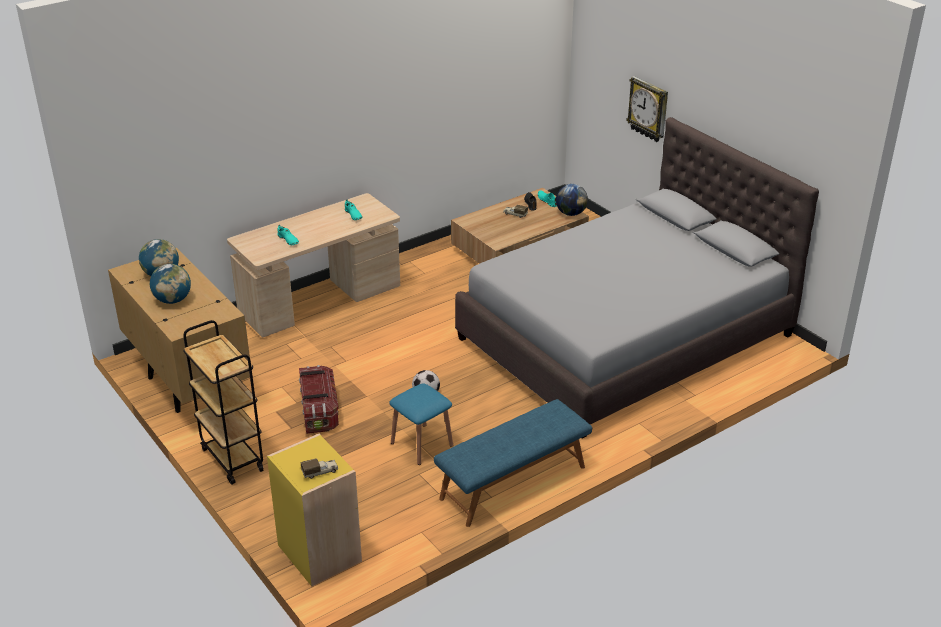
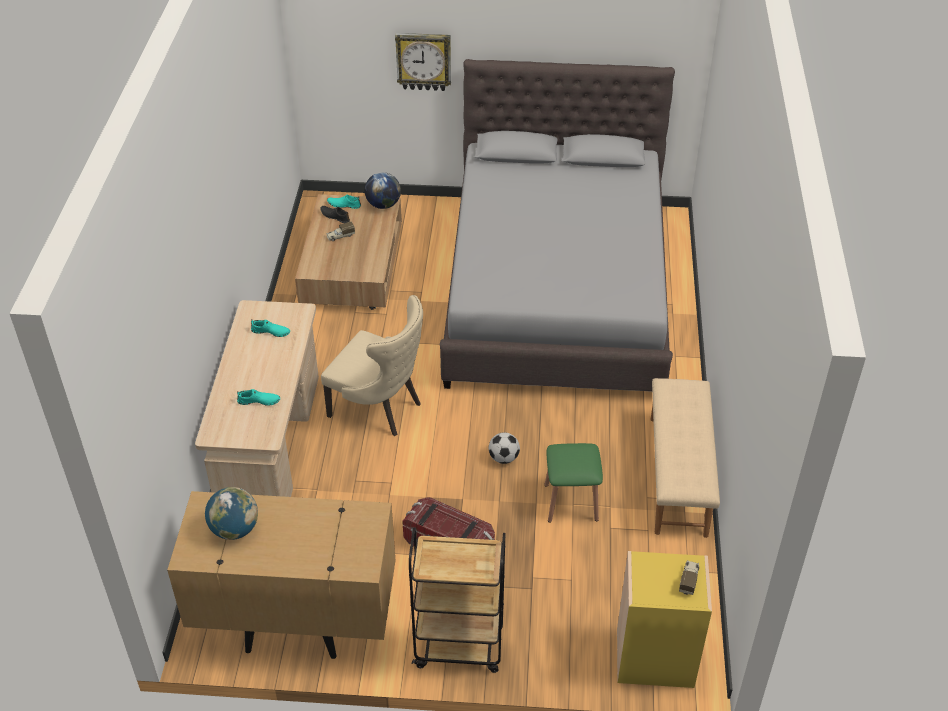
camera: 50 degrees left, 10 degrees up
(173, 300) = (298, 544): globe -> none
(405, 323) = (379, 408): none -> beige chair
(421, 444) = (571, 502): blue stool -> green stool
(513, 483) = (679, 475): blue bench -> beige bench

